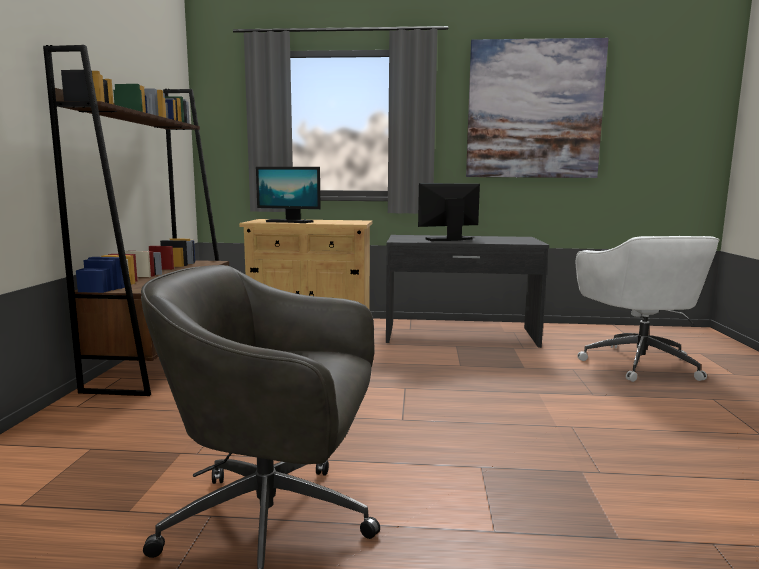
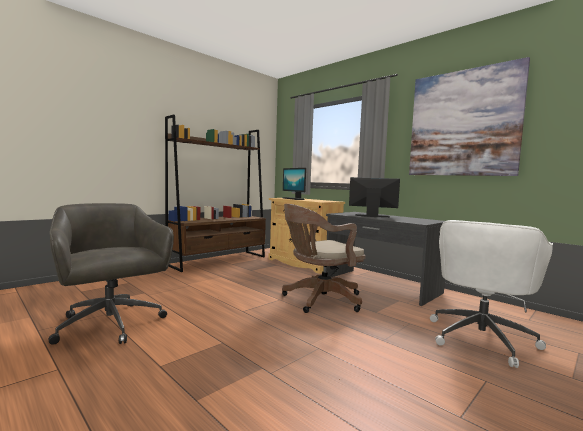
camera: 40 degrees right, 5 degrees down
(447, 373) = (319, 300): none -> brown office chair

